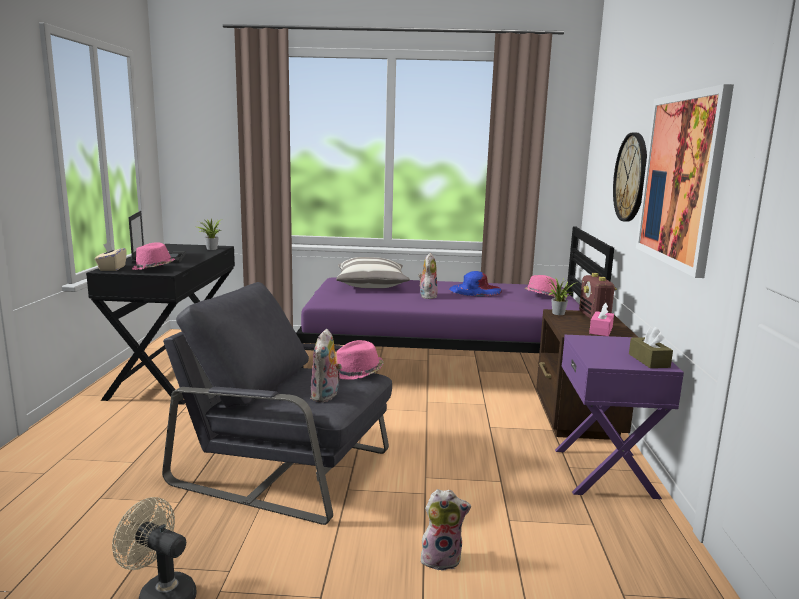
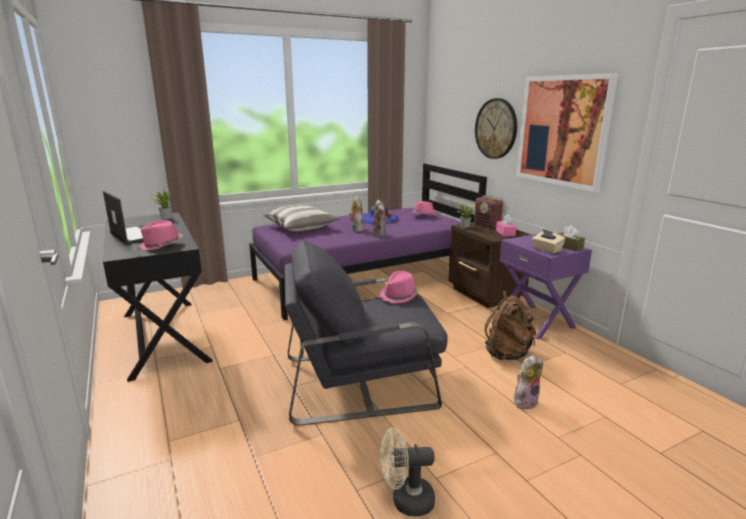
camera: 30 degrees left, 5 degrees up
(112, 268) = (119, 253): beige tissue box -> beige tissue box (546, 250)
(326, 396) = (410, 318): plush toy -> plush toy (380, 234)
(501, 497) = (507, 354): none -> brown backpack

